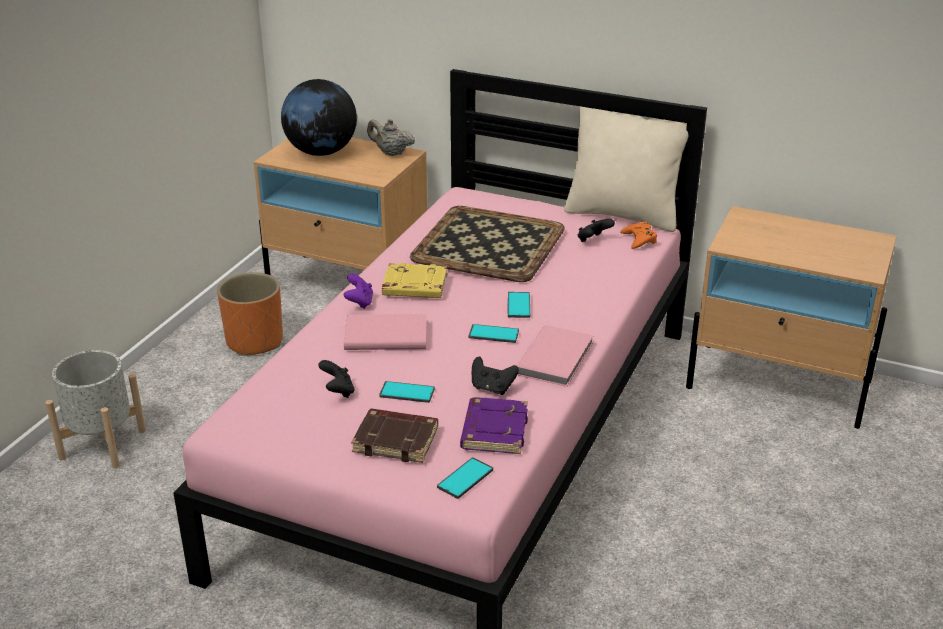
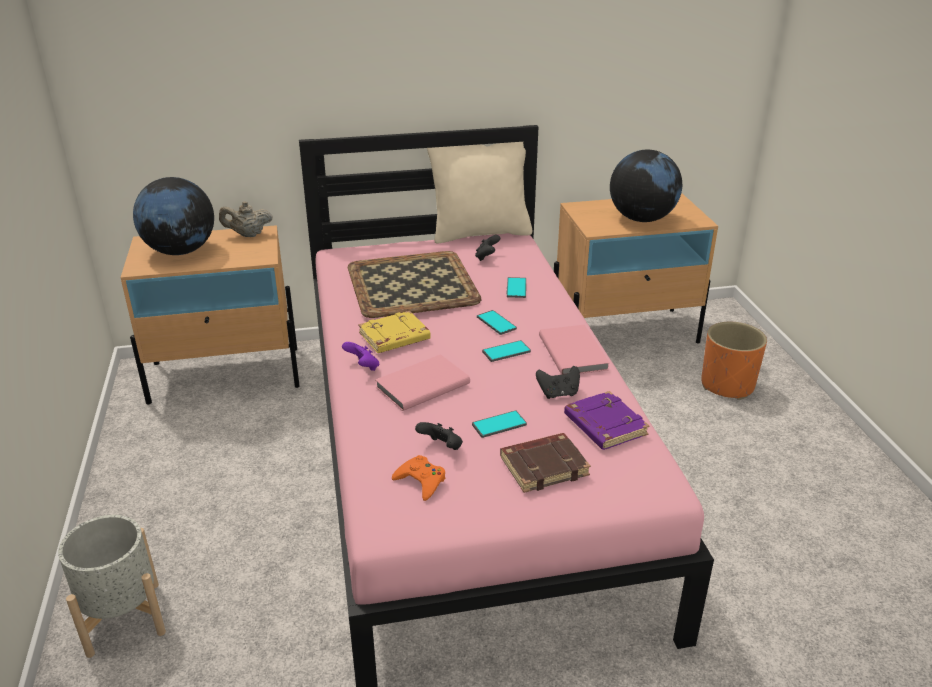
camera: 35 degrees left, 0 degrees up
(255, 341) = (186, 455): orange planter -> orange planter (727, 385)
(465, 478) = (634, 472): phone -> phone (516, 288)
(639, 239) = (517, 246): orange game controller -> orange game controller (421, 481)
(799, 249) = (642, 219): none -> globe

